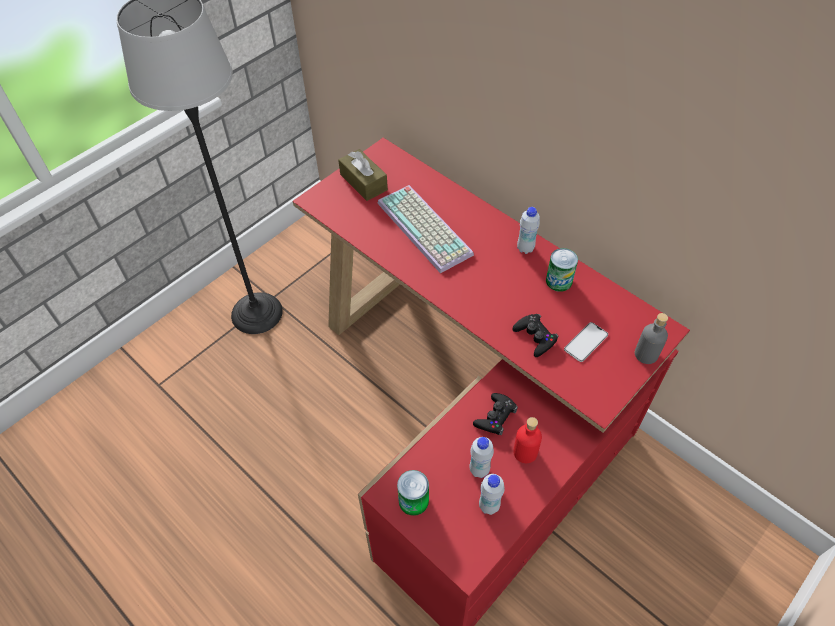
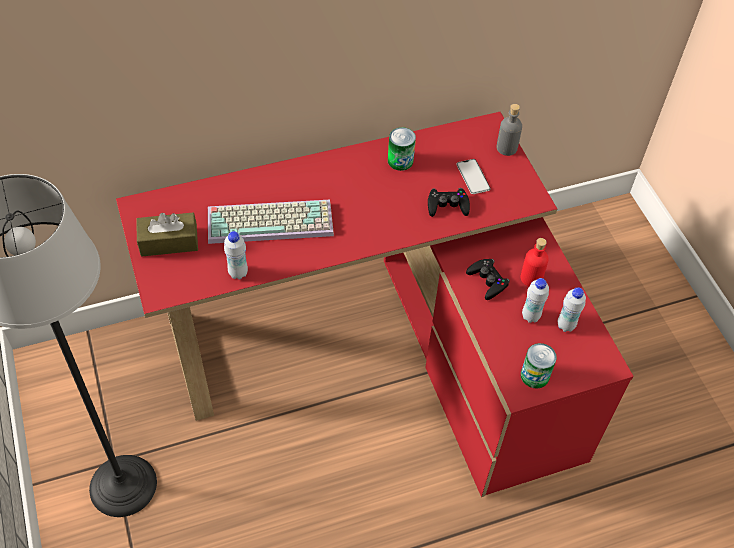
camera: 65 degrees left, 0 degrees up
(525, 248) = (349, 164): white bottle -> white bottle (238, 273)

